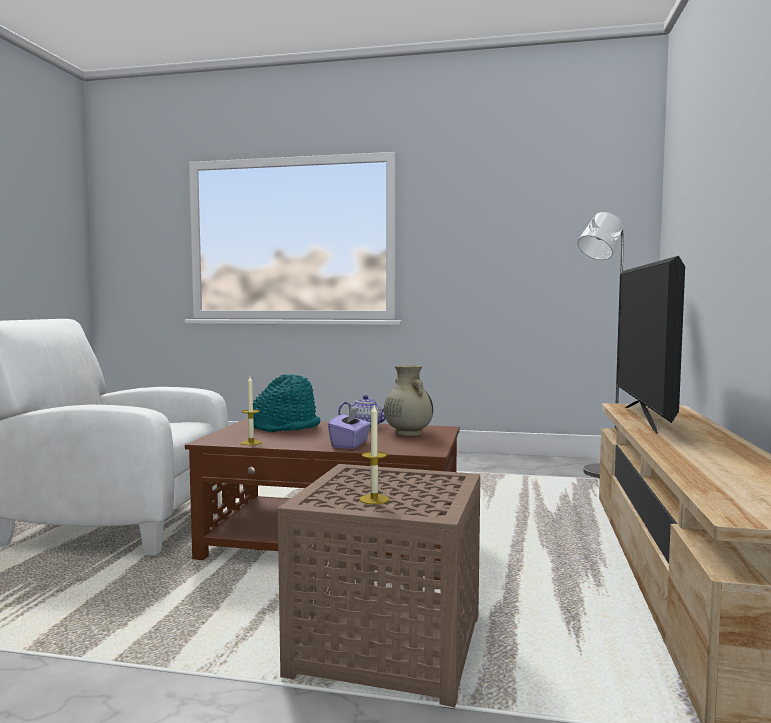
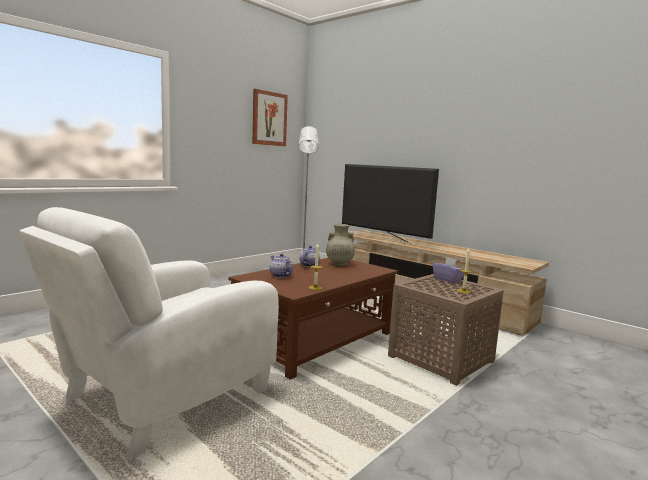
camera: 60 degrees left, 5 degrees up
(285, 427) = (280, 275): turquoise hat -> teapot
(350, 444) = (351, 275): purple tissue box -> purple tissue box (447, 279)
(569, 212) = (269, 118): none -> picture

